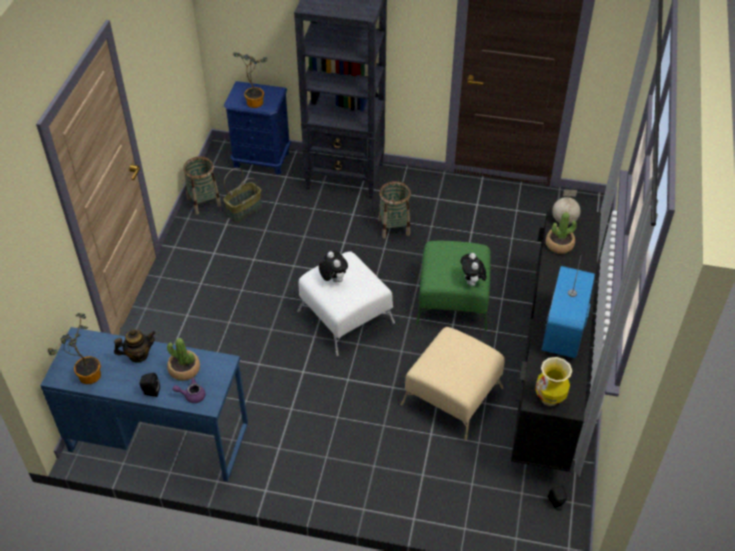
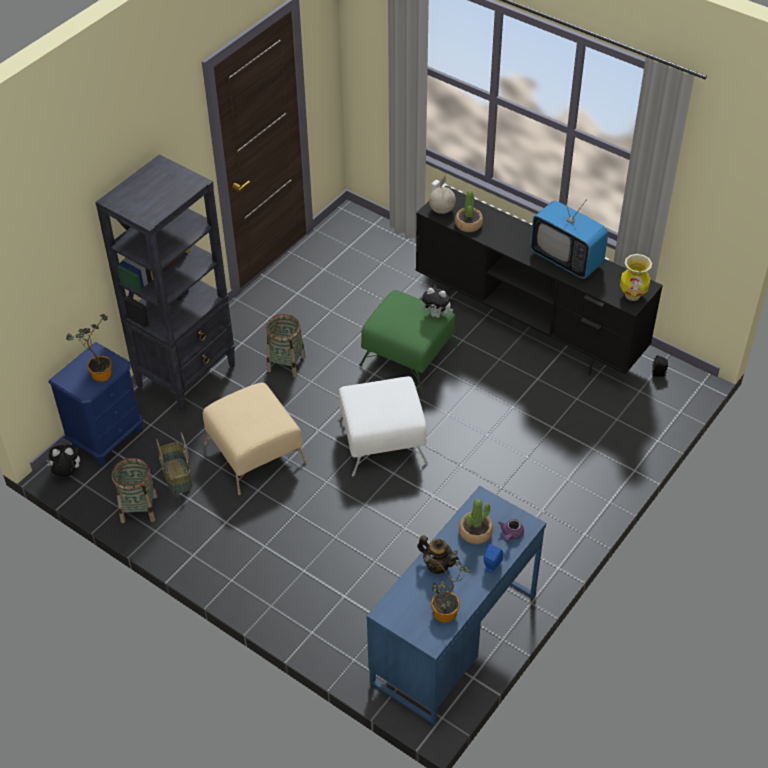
camera: 65 degrees left, 0 degrees up
(138, 355) = (437, 565): teapot -> teapot turned 120 degrees clockwise
(150, 392) = (491, 566): black speaker -> blue speaker
(333, 279) = (375, 410): plush toy -> plush toy (67, 473)
(453, 395) = (518, 397): beige ottoman -> beige ottoman (255, 452)

